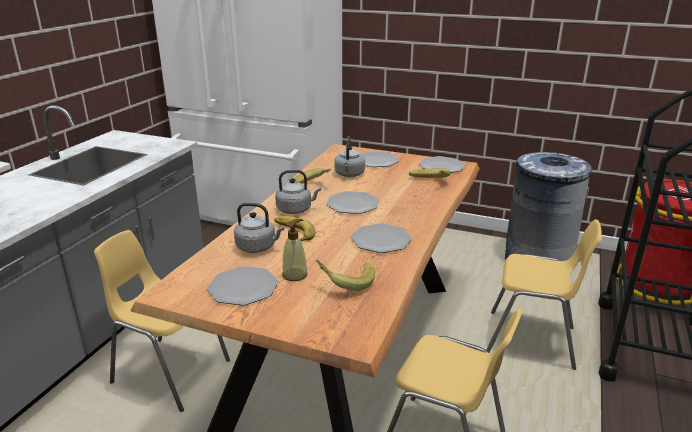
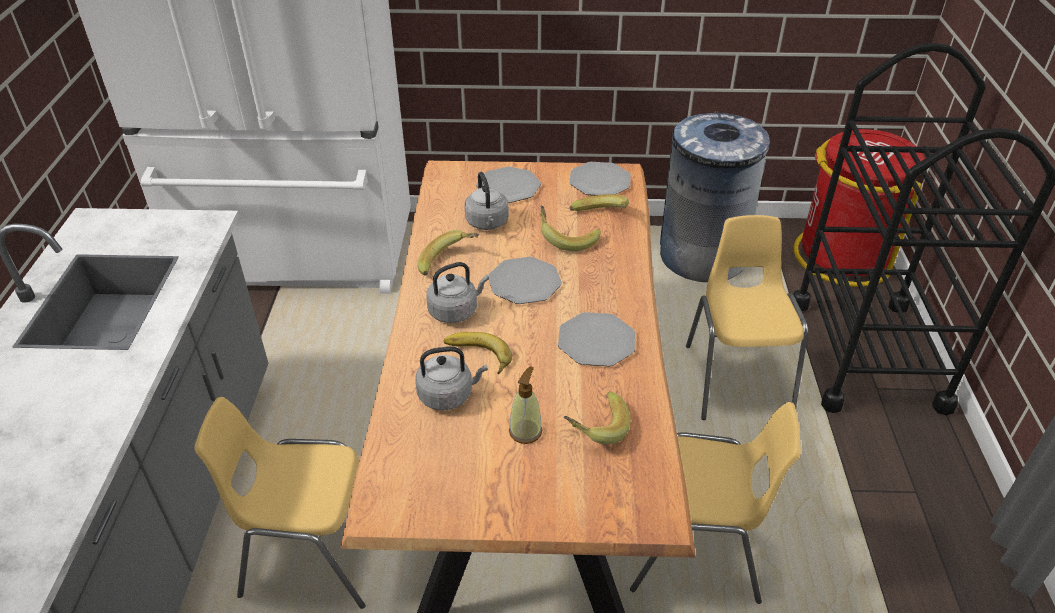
camera: 20 degrees left, 15 degrees up
(243, 287) = (474, 471): plate -> none
(397, 189) = (566, 238): none -> banana
(531, 341) = (736, 379): yellow chair -> yellow chair turned 90 degrees counterclockwise

